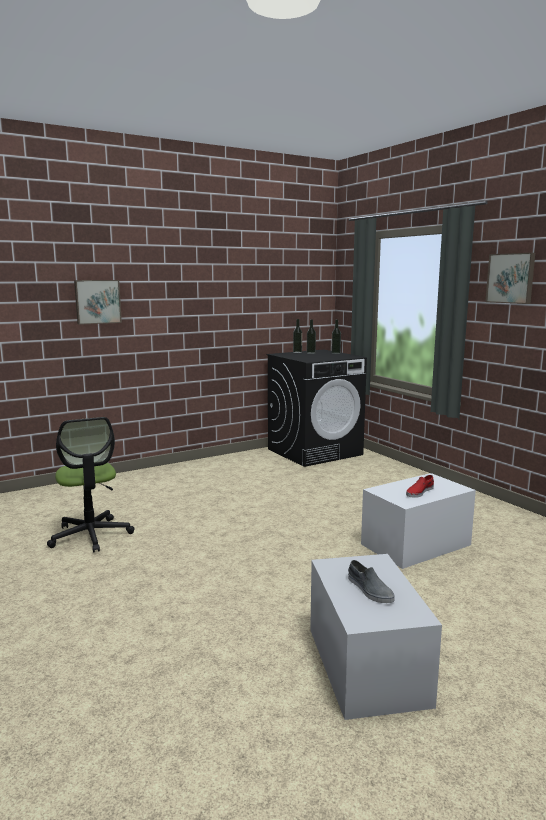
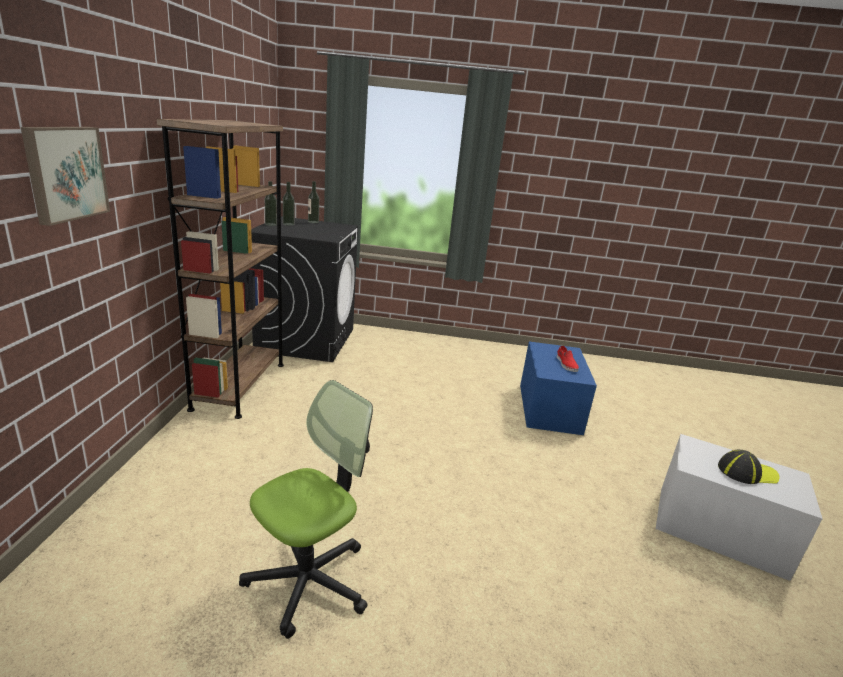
camera: 55 degrees left, 10 degrees up
(91, 535) = (308, 580): office chair -> office chair turned 60 degrees counterclockwise
(225, 461) = (240, 385): none -> brown bookcase
(369, 590) = (746, 472): grey shoe -> cap
(416, 544) = (549, 408): white storage box -> blue storage box
(511, 278) = (534, 151): picture -> none

